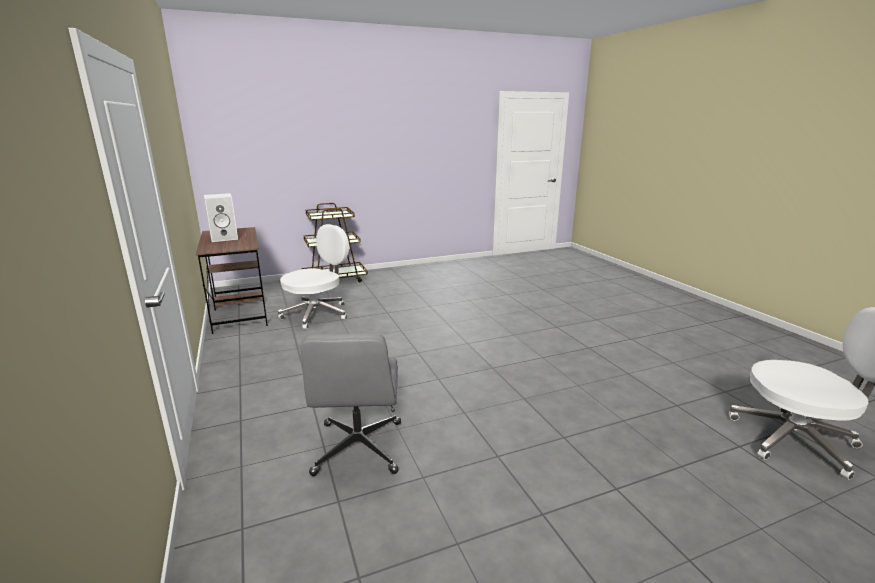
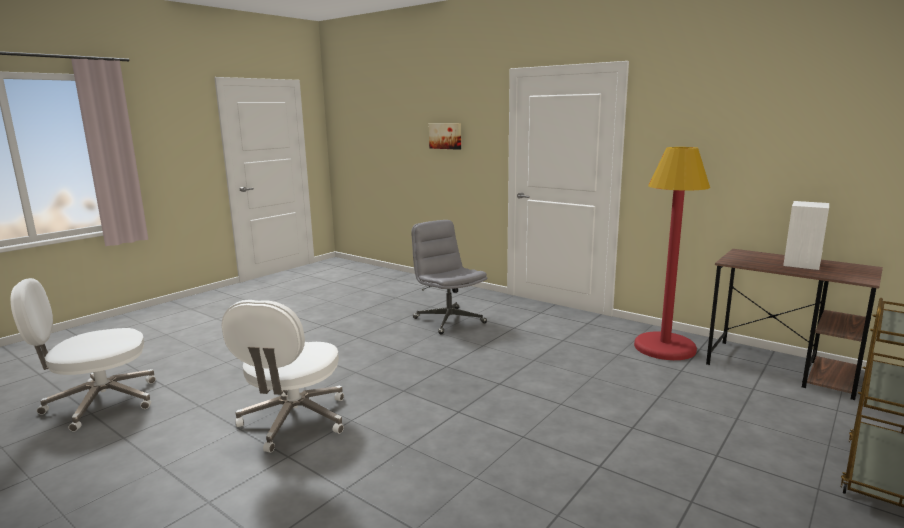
camera: 150 degrees right, 5 degrees down
(51, 234) = (445, 136): none -> picture
(256, 342) = (664, 347): none -> red floor lamp
(317, 314) = (703, 394): white office chair -> white office chair (294, 421)

